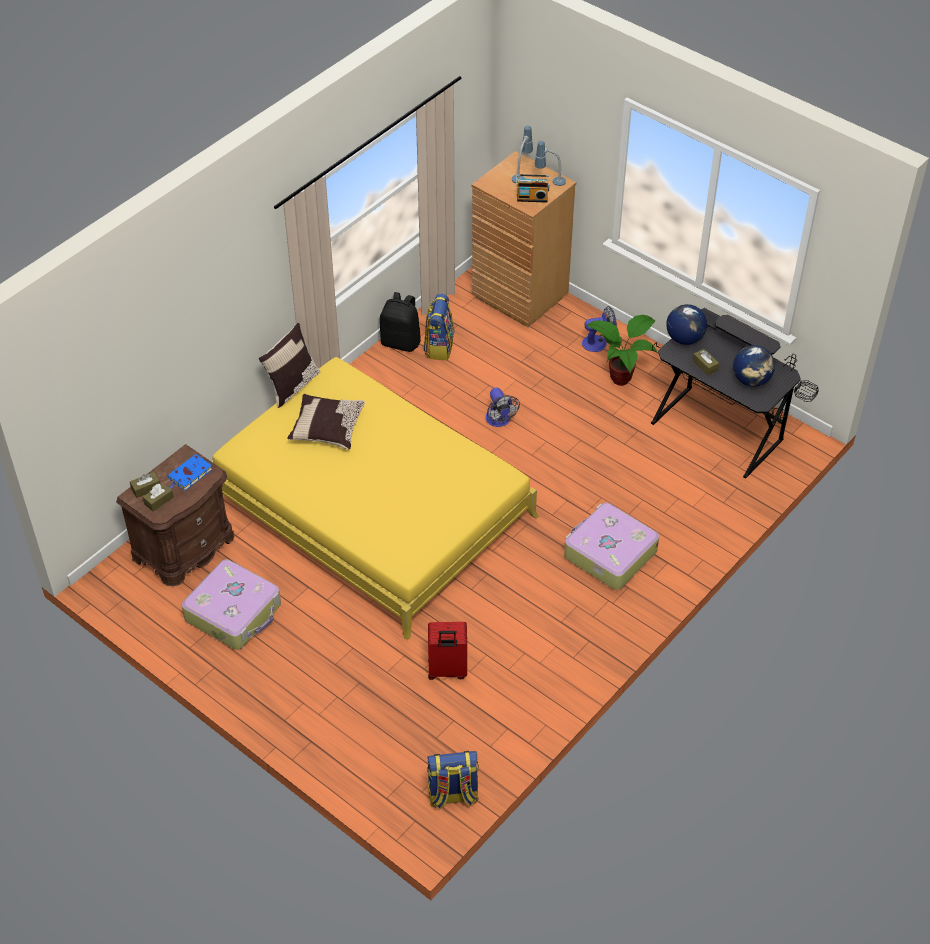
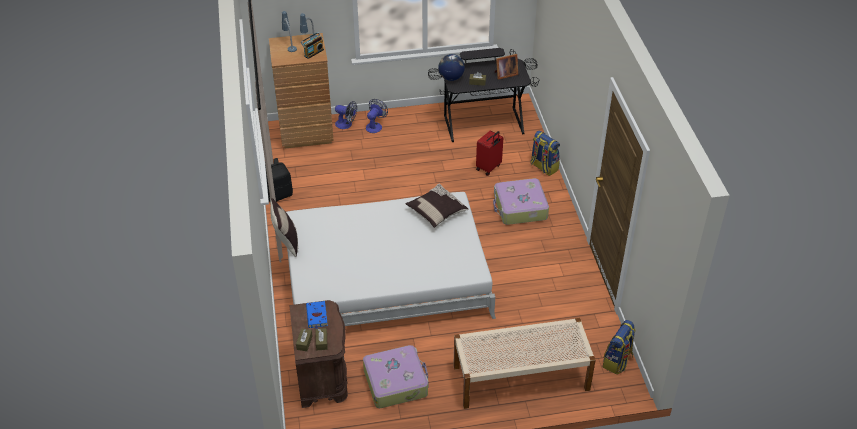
camera: 50 degrees left, 5 degrees down
(327, 428) = (337, 245): pillow -> pillow (436, 211)
(340, 718) = (521, 378): none -> beige bench
(372, 508) = (386, 278): yellow bed -> white bed
(439, 346) = (301, 183): backpack -> backpack (543, 167)
(447, 670) = (532, 314): red suitcase -> red suitcase (489, 168)
(499, 421) = (384, 192): fan -> fan (346, 124)
(622, 377) = (409, 132): potted plant -> none
(751, 380) = (505, 74): globe -> picture frame

